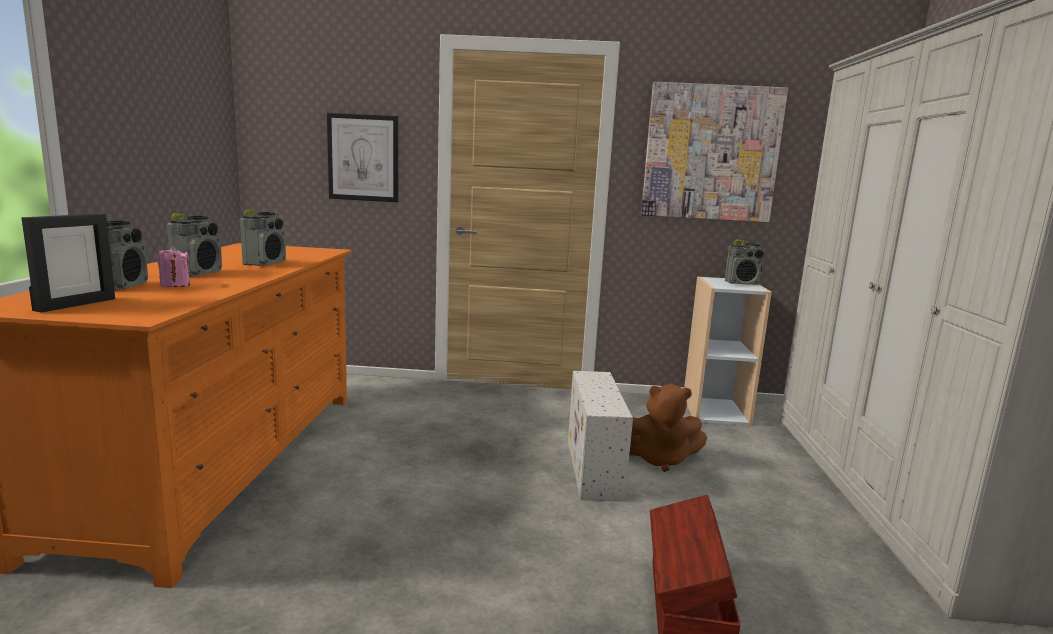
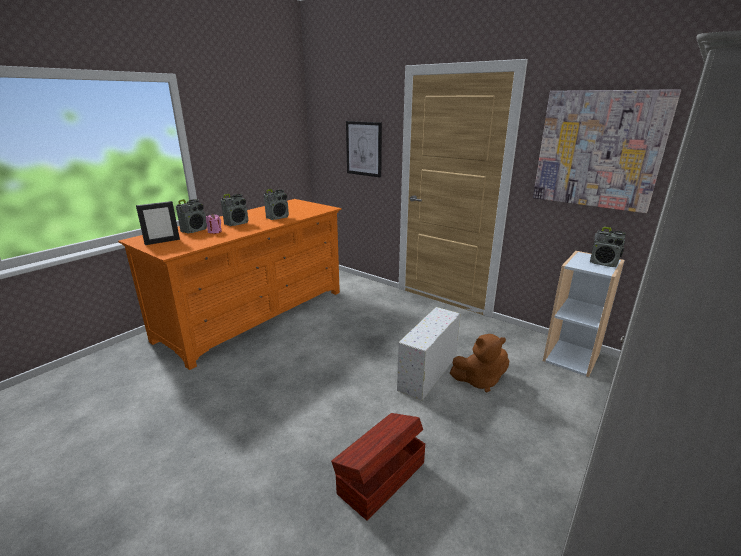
camera: 35 degrees right, 10 degrees up
(659, 459) = (479, 381): brown plush toy -> brown plush toy turned 45 degrees counterclockwise

